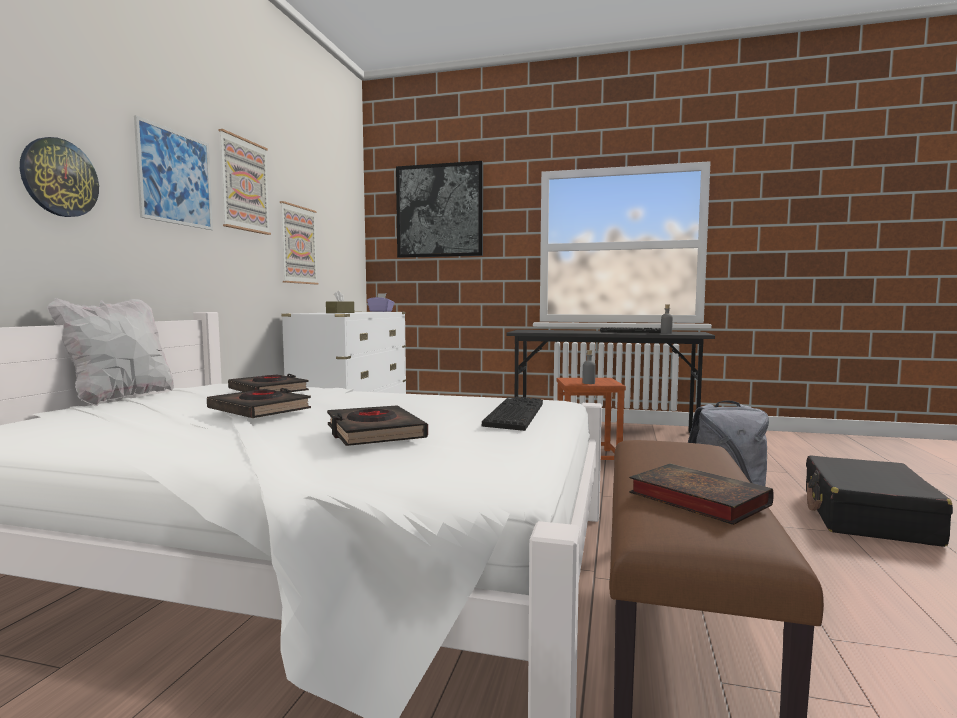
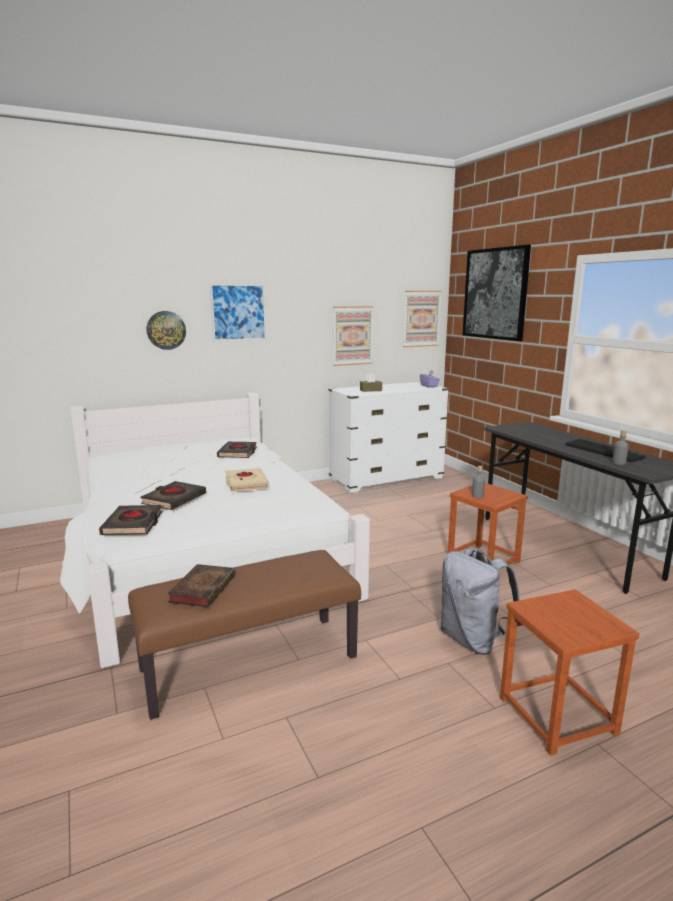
camera: 50 degrees right, 10 degrees up
(120, 398) = (189, 441): white pillow -> none
(244, 185) = (297, 303): picture -> picture (421, 318)
(260, 410) = (191, 468): black book -> black book (133, 524)
(404, 404) = (246, 483): none -> beige book
(513, 414) = (262, 509): keyboard -> none
(867, 517) = (557, 716): black suitcase -> brown stool

